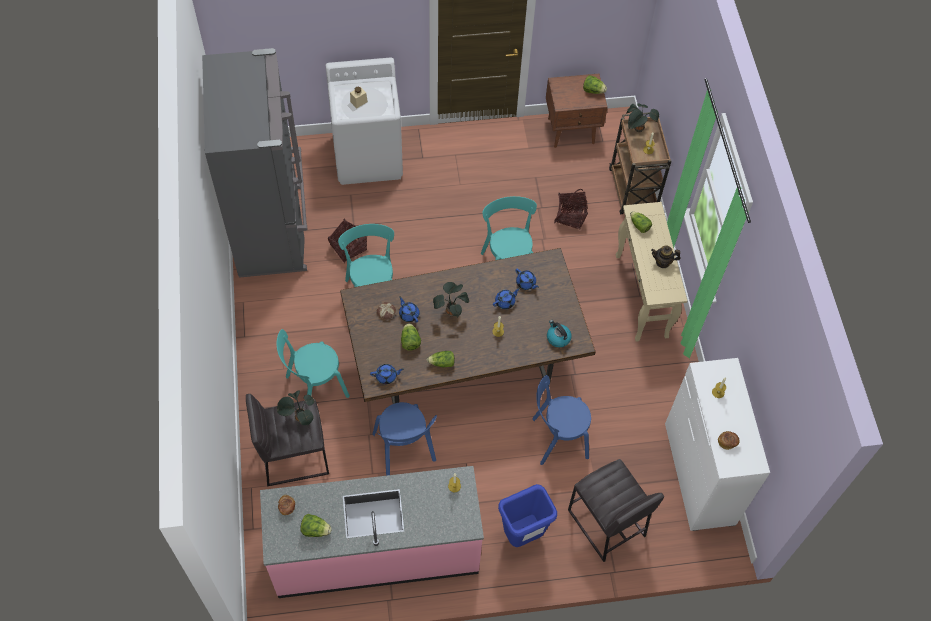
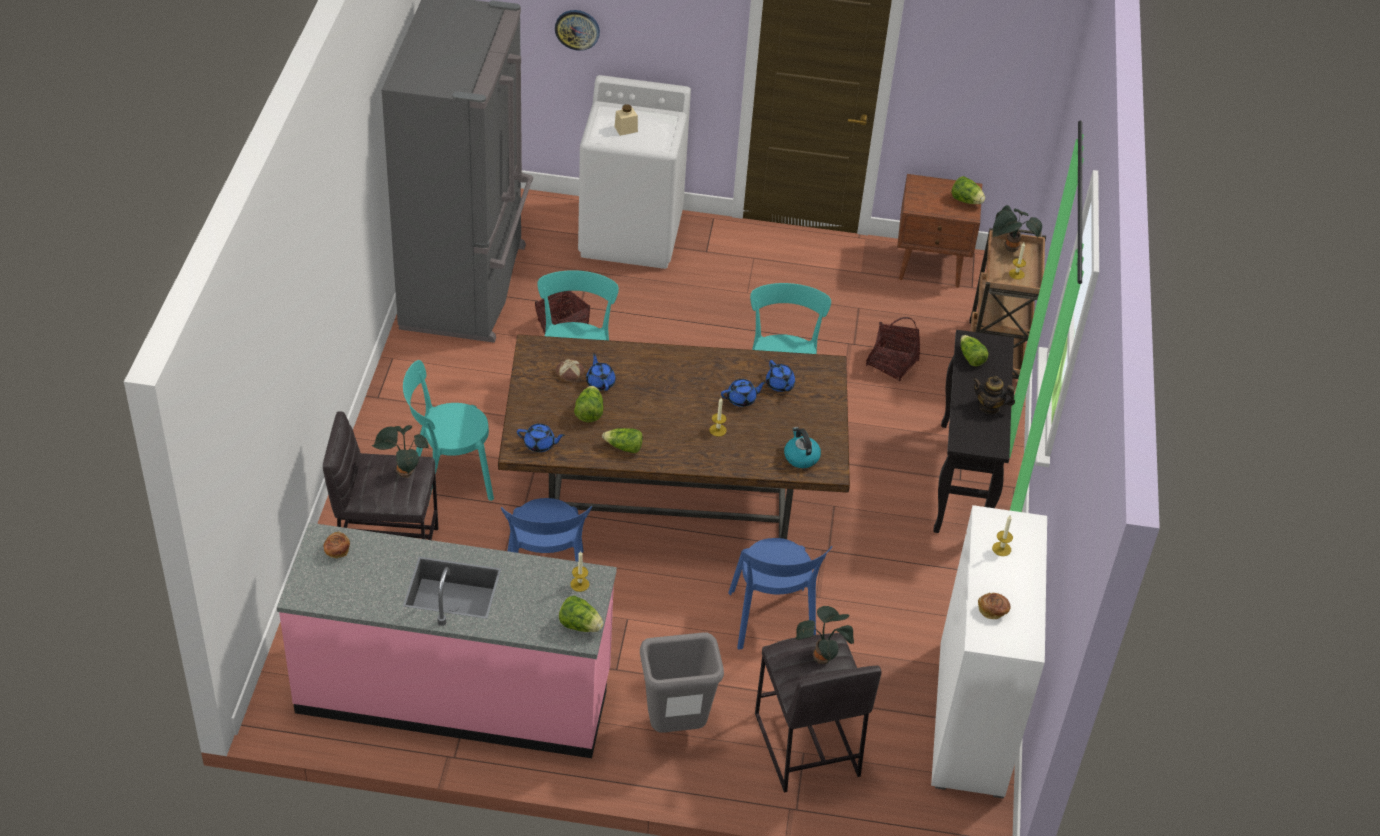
camera: 15 degrees right, 15 degrees down
(306, 37) = (577, 29): none -> wall clock
(315, 530) = (365, 586): lettuce -> lettuce (580, 625)
(451, 311) = (661, 392): potted plant -> potted plant (822, 657)
(522, 535) = (675, 727): blue trash can -> grey trash can
(557, 438) = (772, 622): blue chair -> blue chair turned 105 degrees counterclockwise
(642, 296) = (962, 481): beige console table -> black console table

